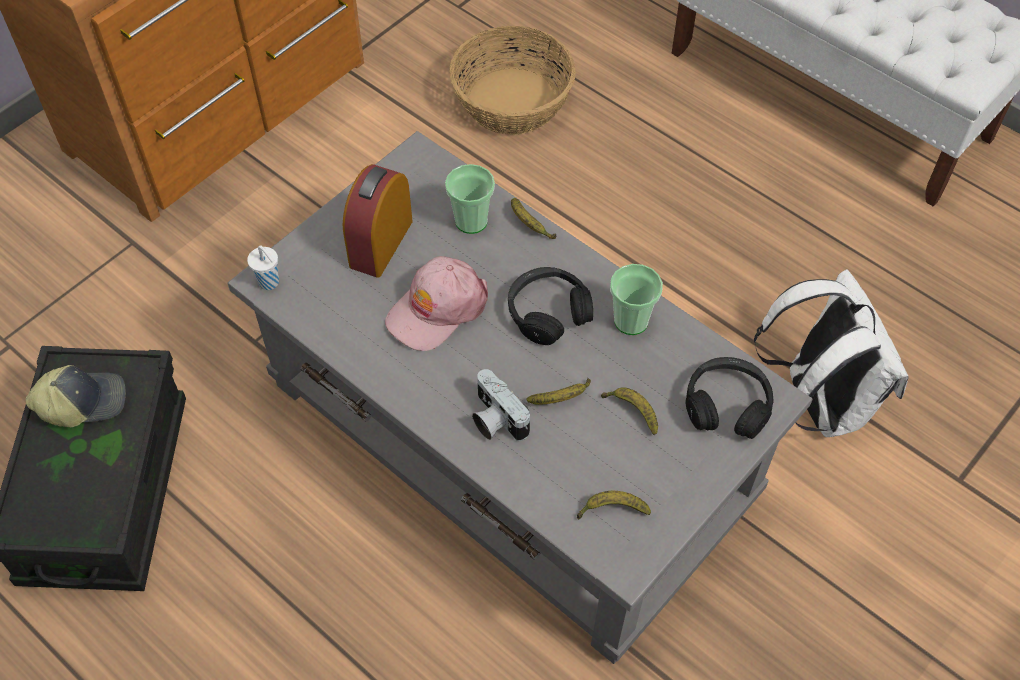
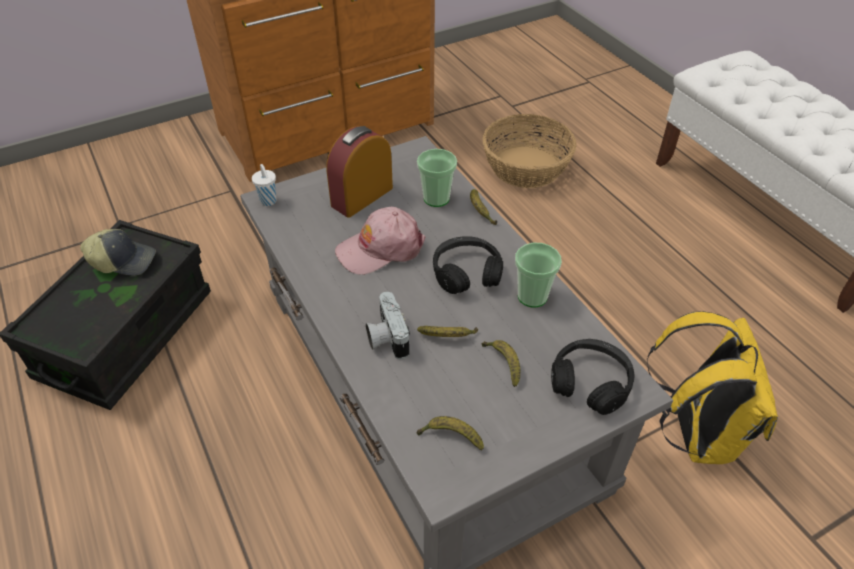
camera: 20 degrees right, 10 degrees down
(818, 401) = (695, 432): white backpack -> yellow backpack

